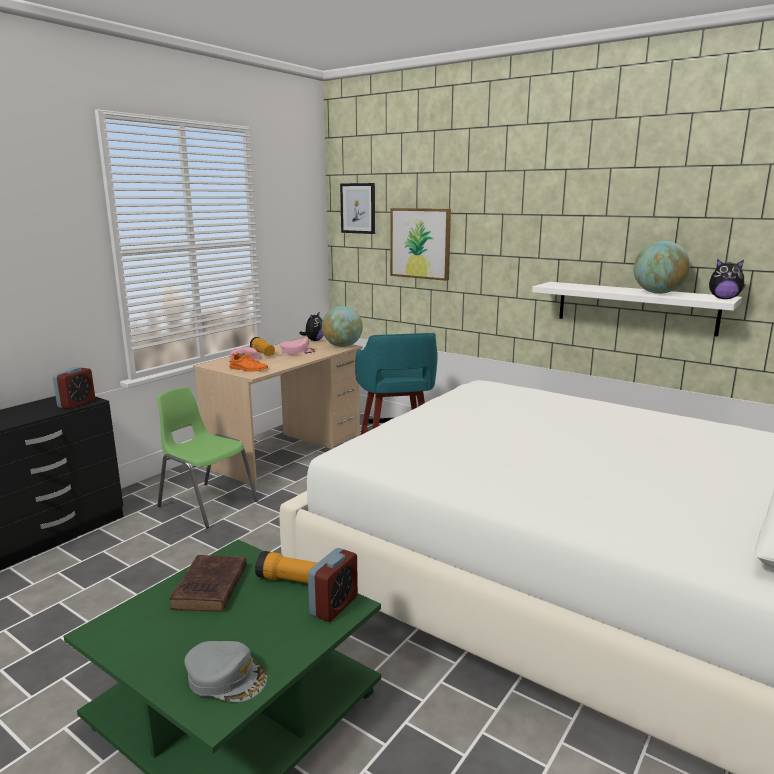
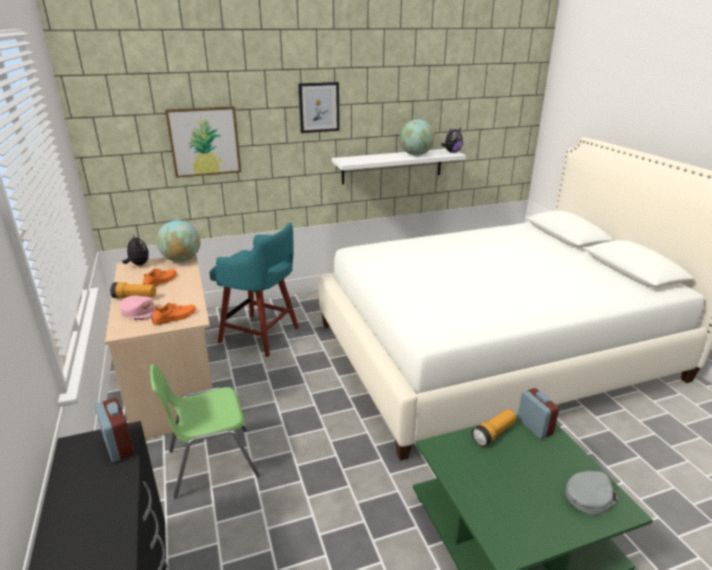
camera: 55 degrees left, 10 degrees up
(209, 589) = (481, 475): brown book -> none
(298, 351) = (161, 281): pink cap -> orange shoe
(358, 208) = (116, 112): picture -> picture (319, 107)

